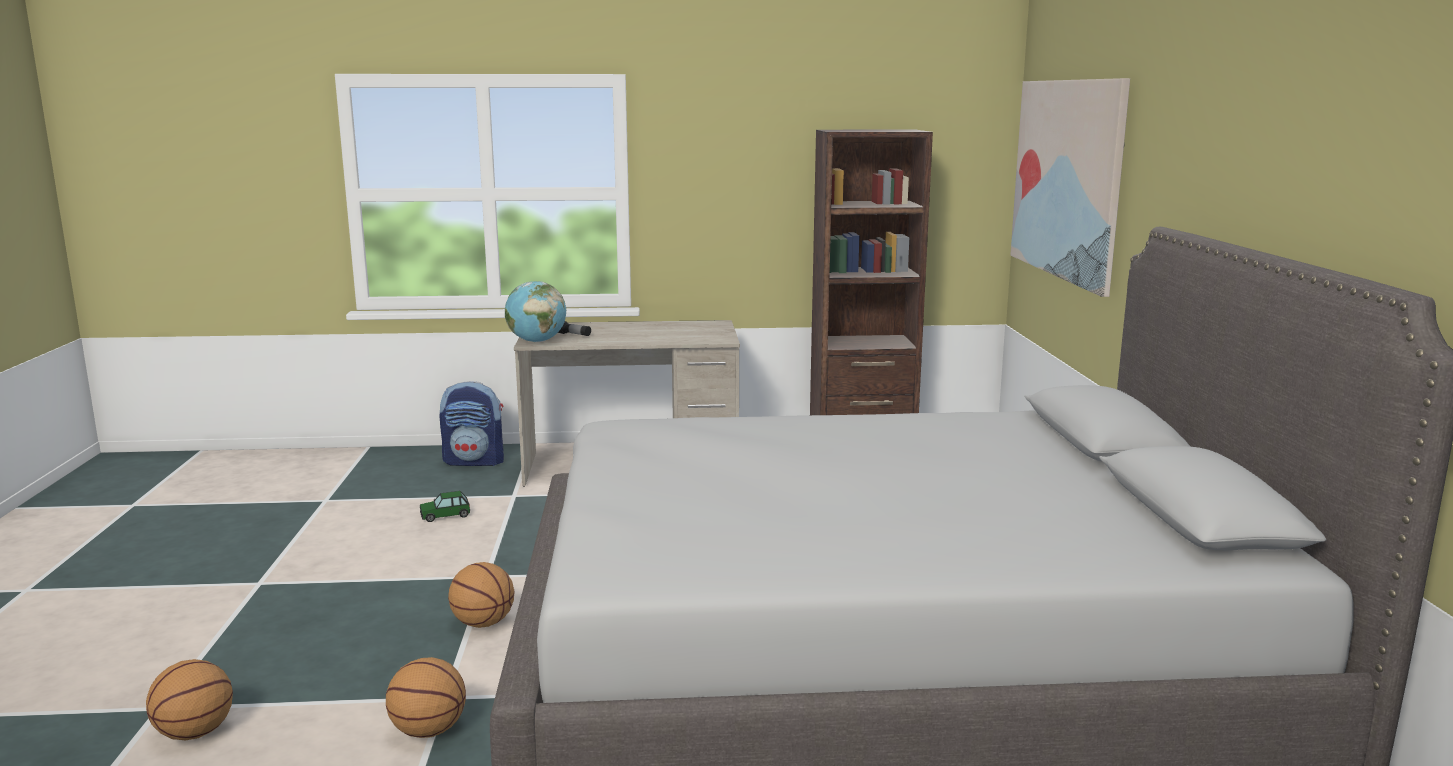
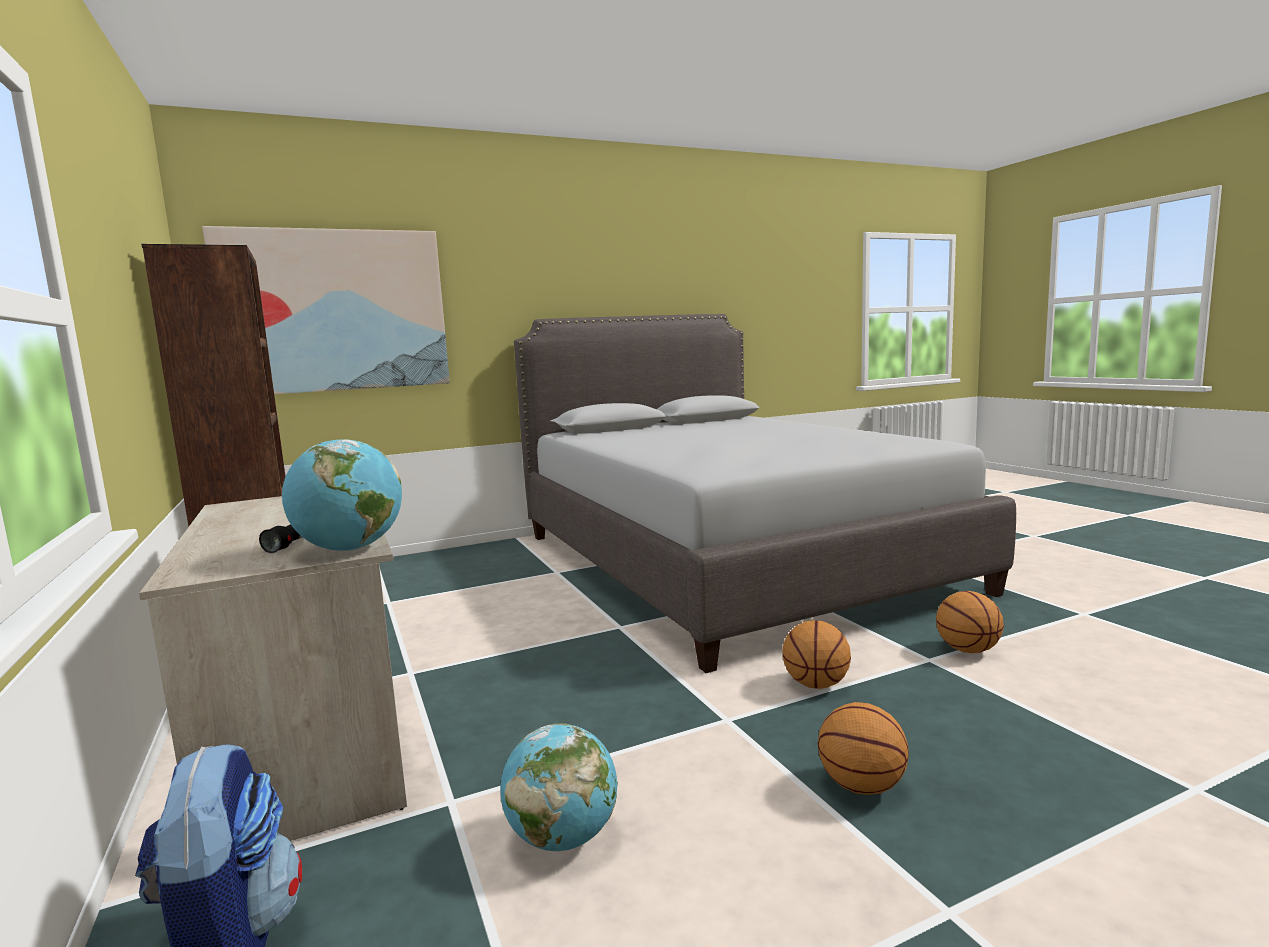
camera: 110 degrees left, 5 degrees down
(195, 733) = (1160, 742): basketball -> basketball (861, 786)
(445, 515) = (563, 838): toy car -> globe

